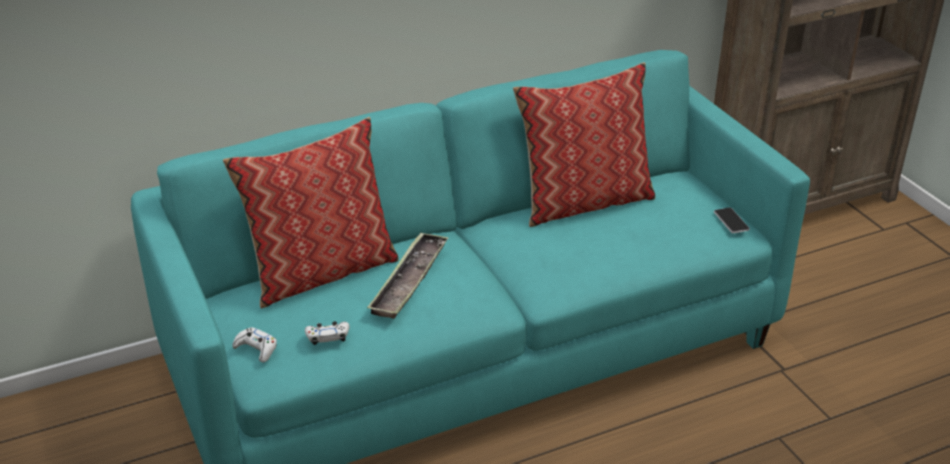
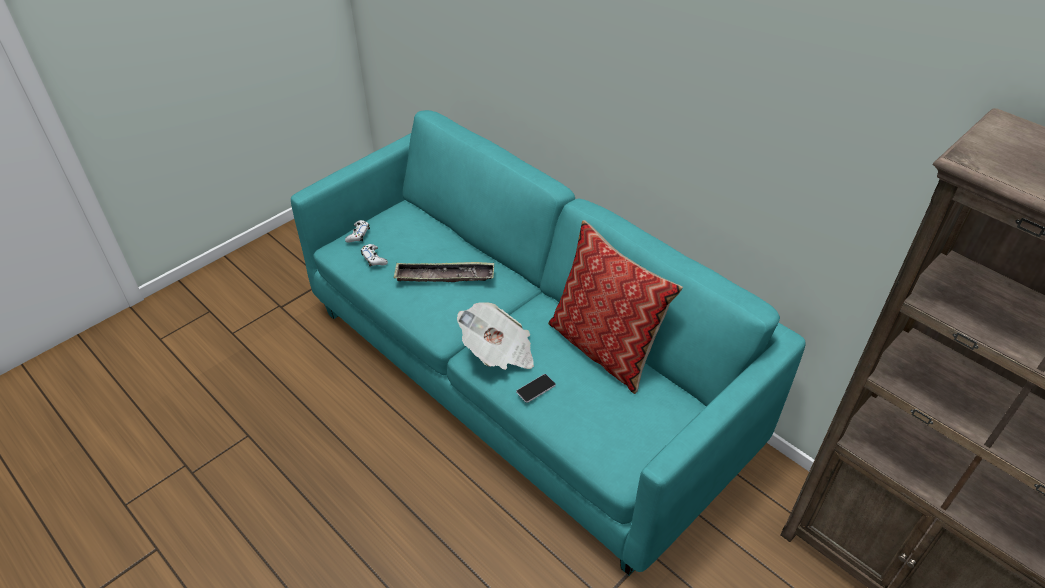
camera: 70 degrees right, 10 degrees up
(321, 271) = (443, 234): pillow -> none
(557, 268) = (498, 352): none -> newspaper
(731, 221) = (633, 458): phone -> phone (536, 389)

